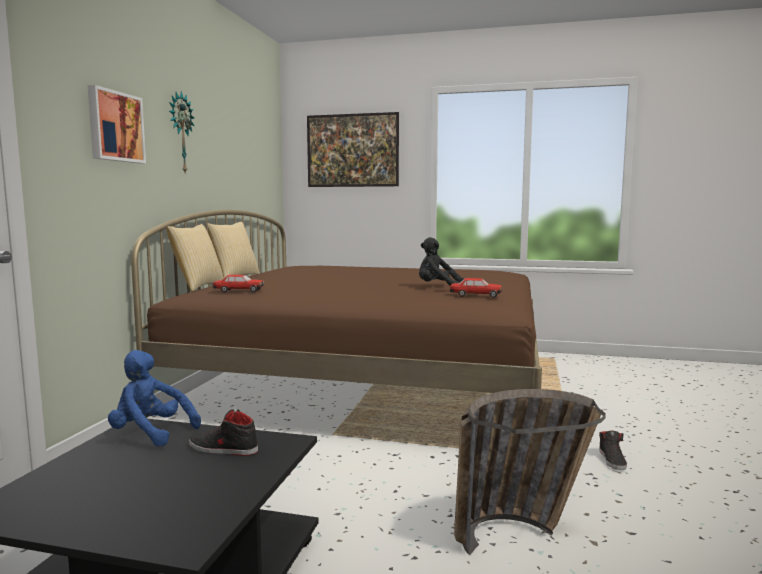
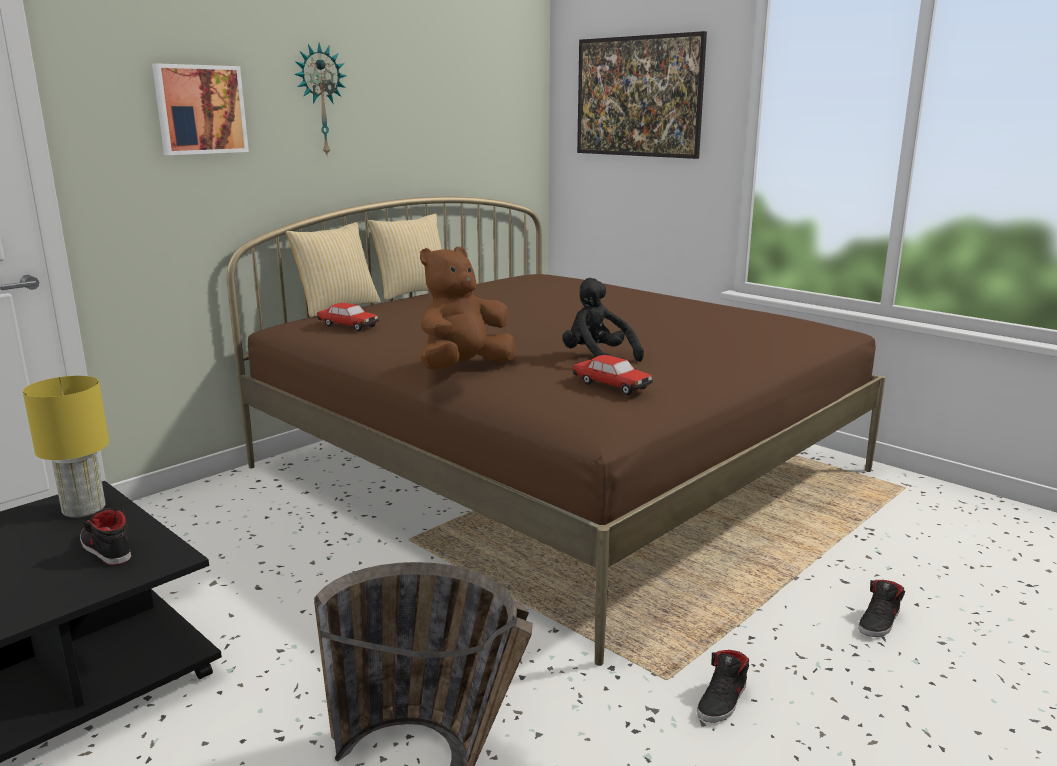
camera: 30 degrees right, 10 degrees up
(150, 433) = (85, 508): blue plush toy -> yellow table lamp
(373, 298) = (463, 368): none -> brown plush toy
(624, 411) = (880, 622): none -> black shoe

